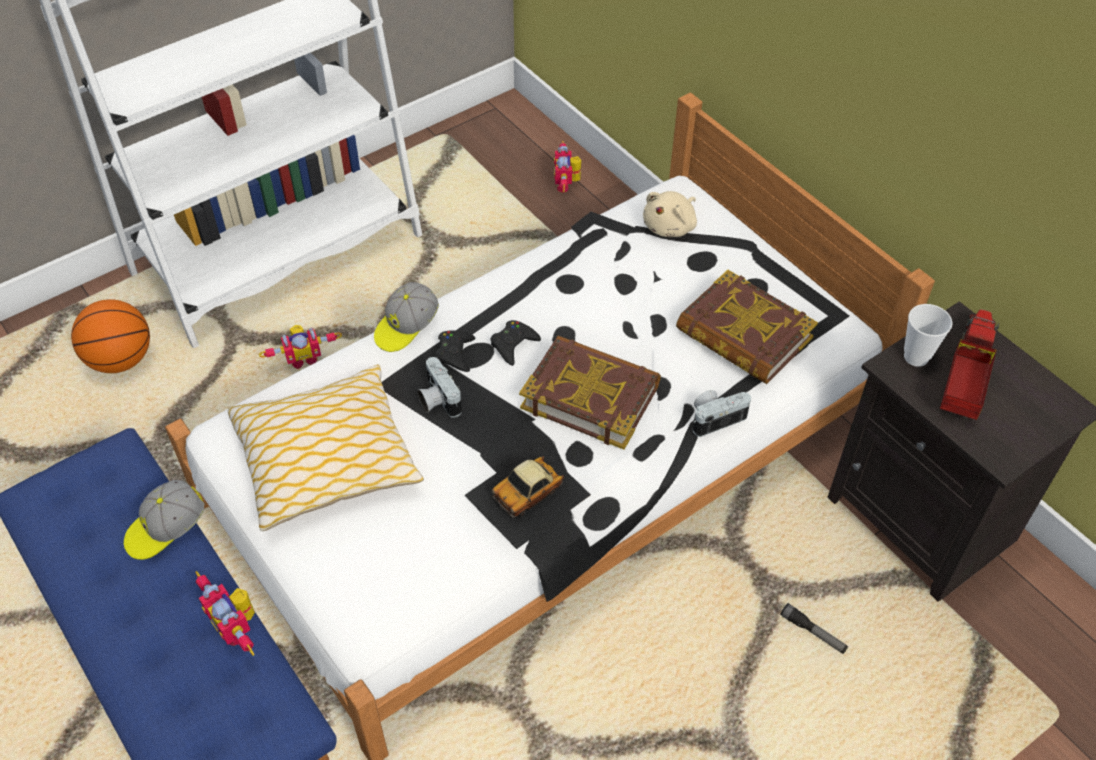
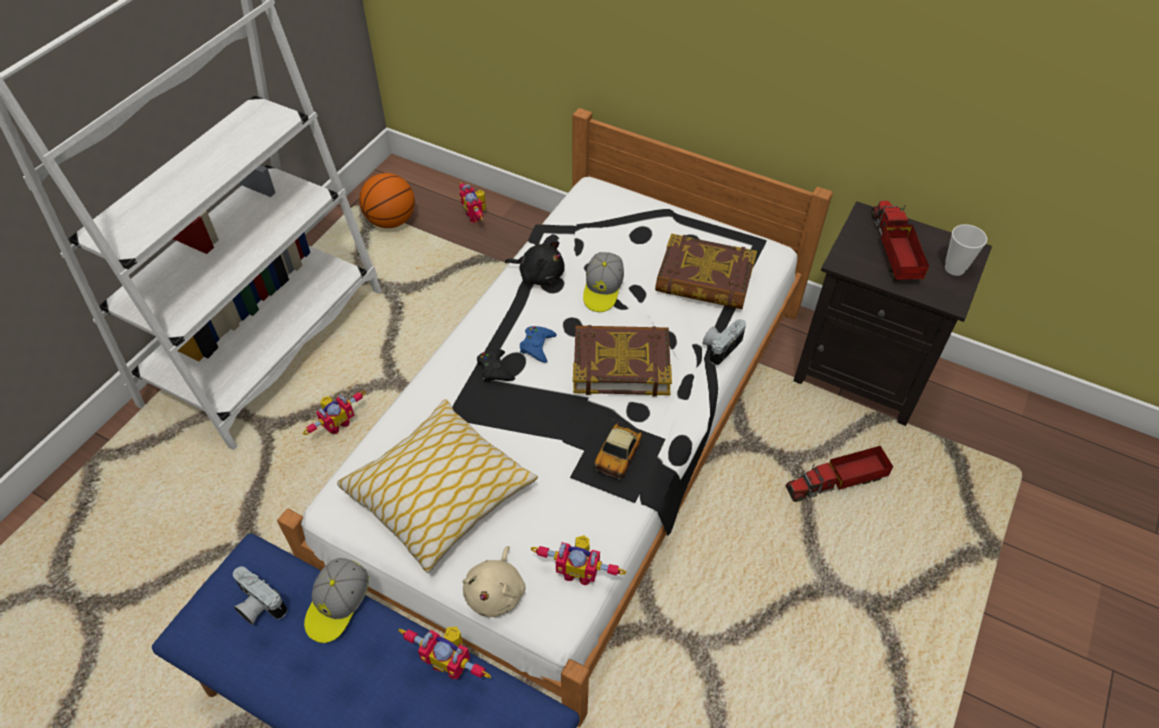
camera: 25 degrees left, 0 degrees up
(121, 360) = (170, 483): basketball -> basketball (391, 221)
(406, 327) = (442, 362): cap -> cap (602, 290)
(418, 594) = (579, 571): none -> toy robot
(437, 399) = (502, 410): camera -> camera (257, 605)
(513, 345) = (537, 346): black game controller -> blue game controller
(561, 268) = (539, 275): none -> black plush toy
(670, 226) = (602, 217): beige plush toy -> beige plush toy (496, 592)
(813, 632) = (838, 482): flashlight -> toy truck
(916, 357) = (853, 249): cup -> cup (954, 268)

